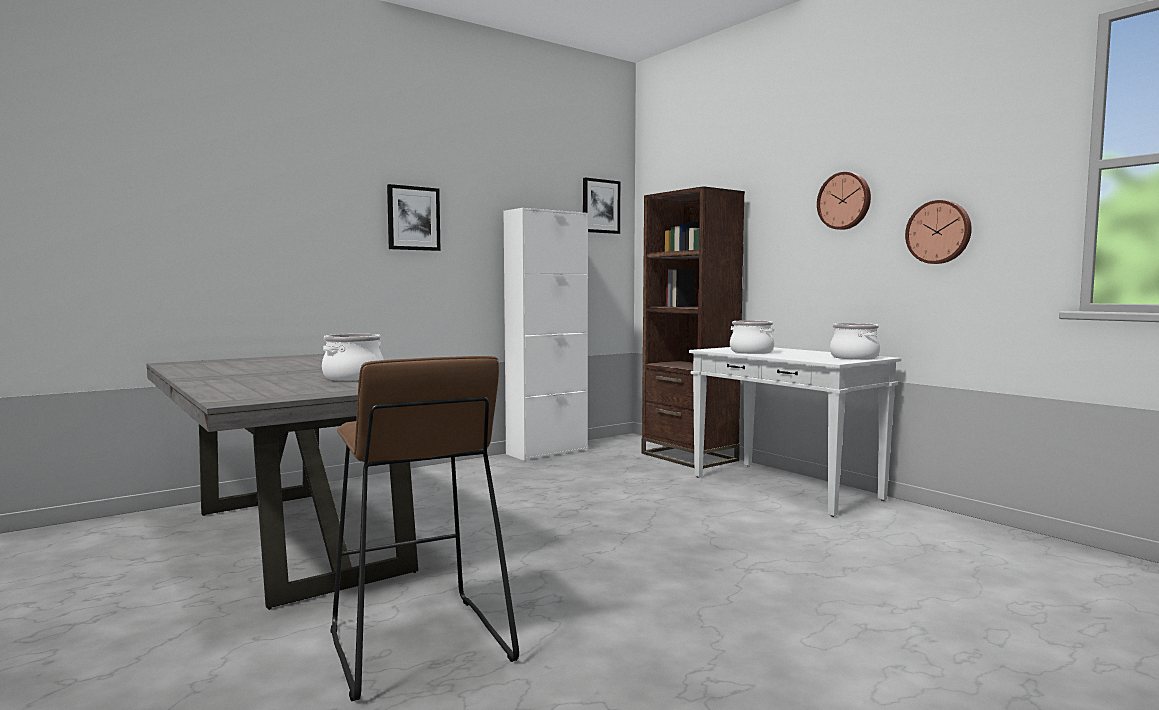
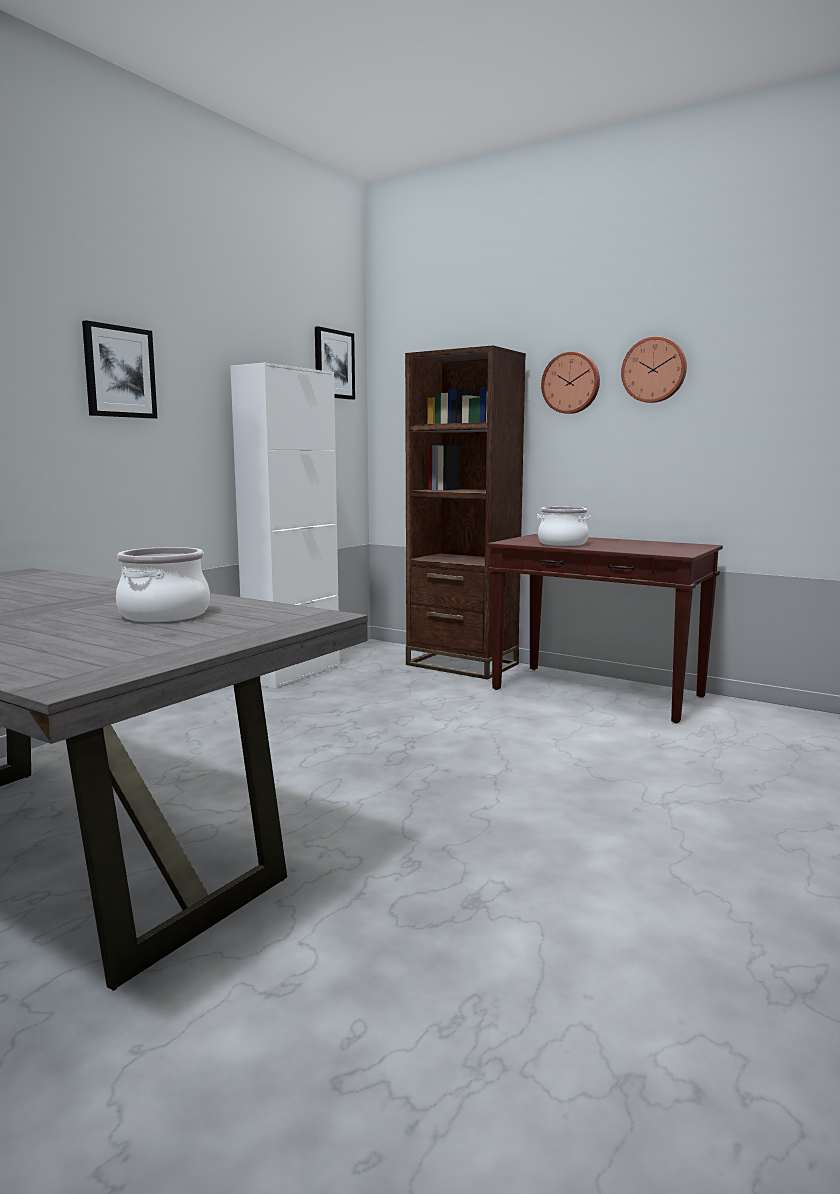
camera: 20 degrees left, 5 degrees up
(417, 646) = (394, 1003): brown stool -> none
(787, 488) = (599, 693): white console table -> brown console table
(853, 357) = (682, 547): cooking pot -> none
(939, 232) = (767, 409): wall clock -> wall clock (571, 383)

